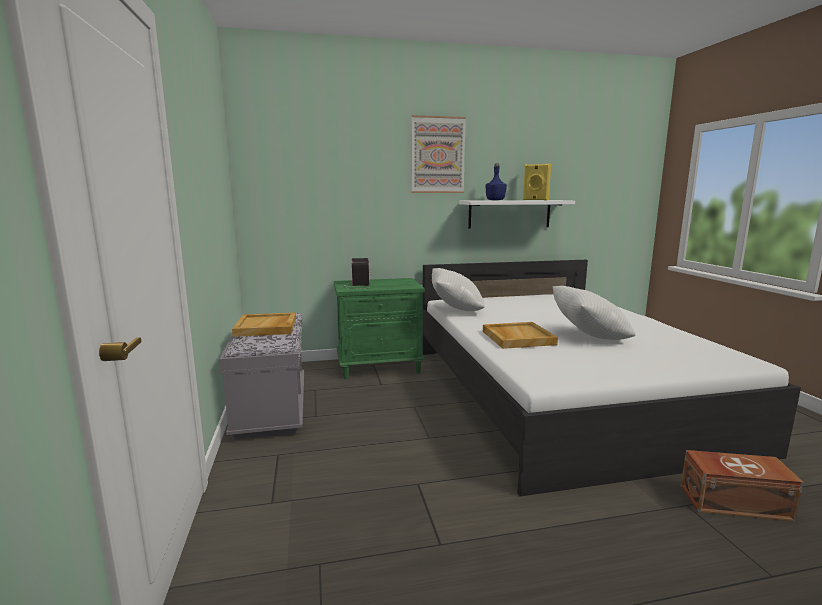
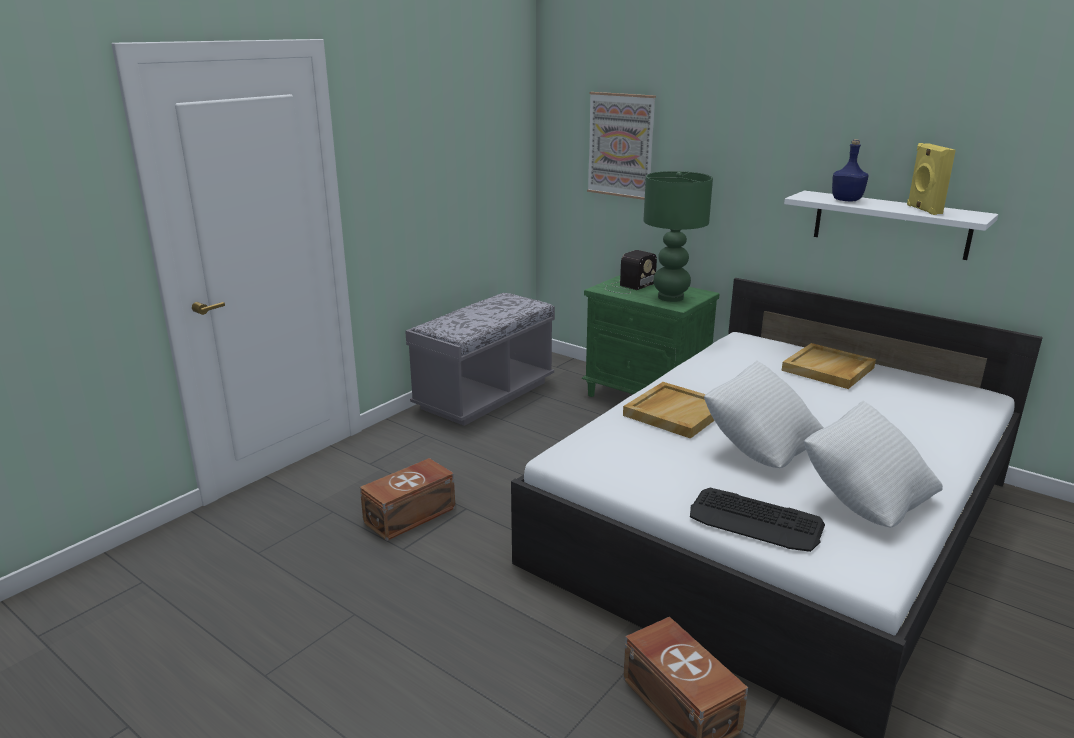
camera: 50 degrees right, 10 degrees up
(266, 327) = (484, 311): beige tray -> beige tray (828, 369)
(392, 515) = (411, 515): none -> brown storage box
(397, 284) = (671, 297): none -> green table lamp
(438, 155) = (777, 116): picture -> picture (621, 145)
(456, 309) = (718, 354): white pillow -> white pillow (865, 500)
(680, 363) = (755, 521): none -> keyboard

